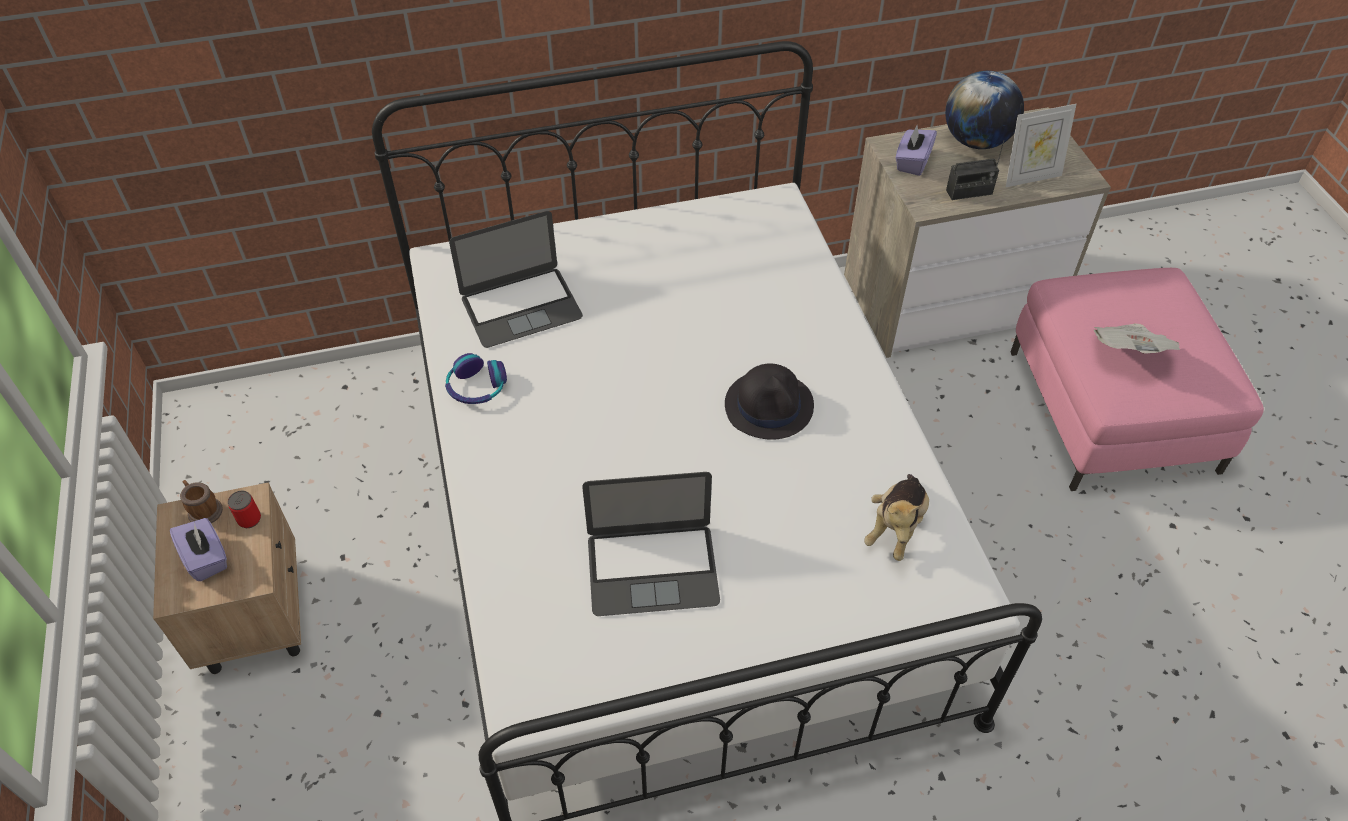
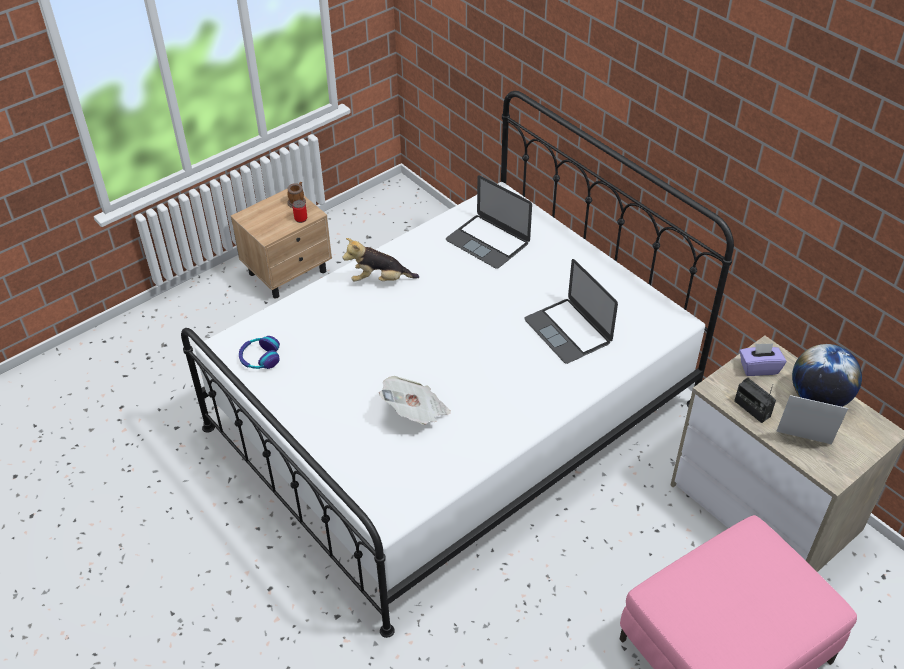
camera: 65 degrees right, 5 degrees down
(206, 558) = (271, 216): purple tissue box -> none
(476, 387) = (415, 248): headphones -> headphones (260, 358)
(652, 569) = (331, 364): laptop -> laptop (568, 331)
(769, 405) = (483, 375): black hat -> none
(895, 527) = (422, 465): plush toy -> plush toy (380, 280)
(1030, 177) = (803, 441): picture frame -> picture frame turned 150 degrees clockwise
(1128, 353) = (712, 589): newspaper -> newspaper (416, 412)

